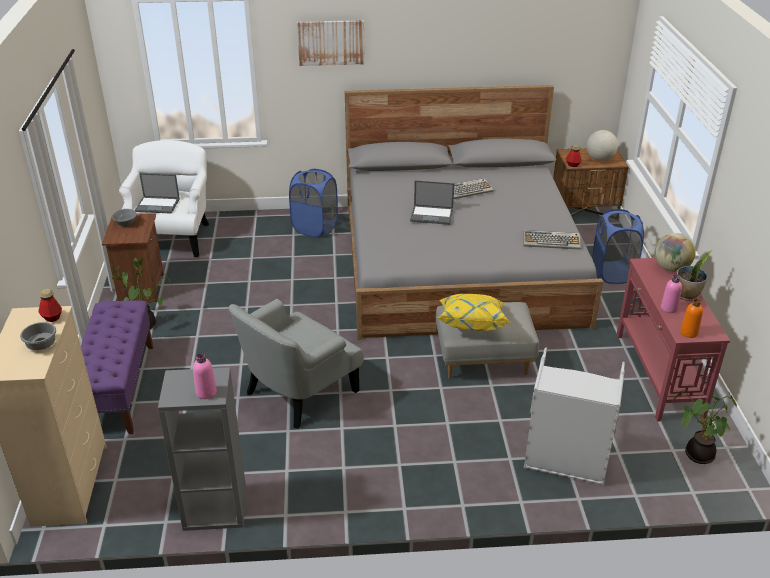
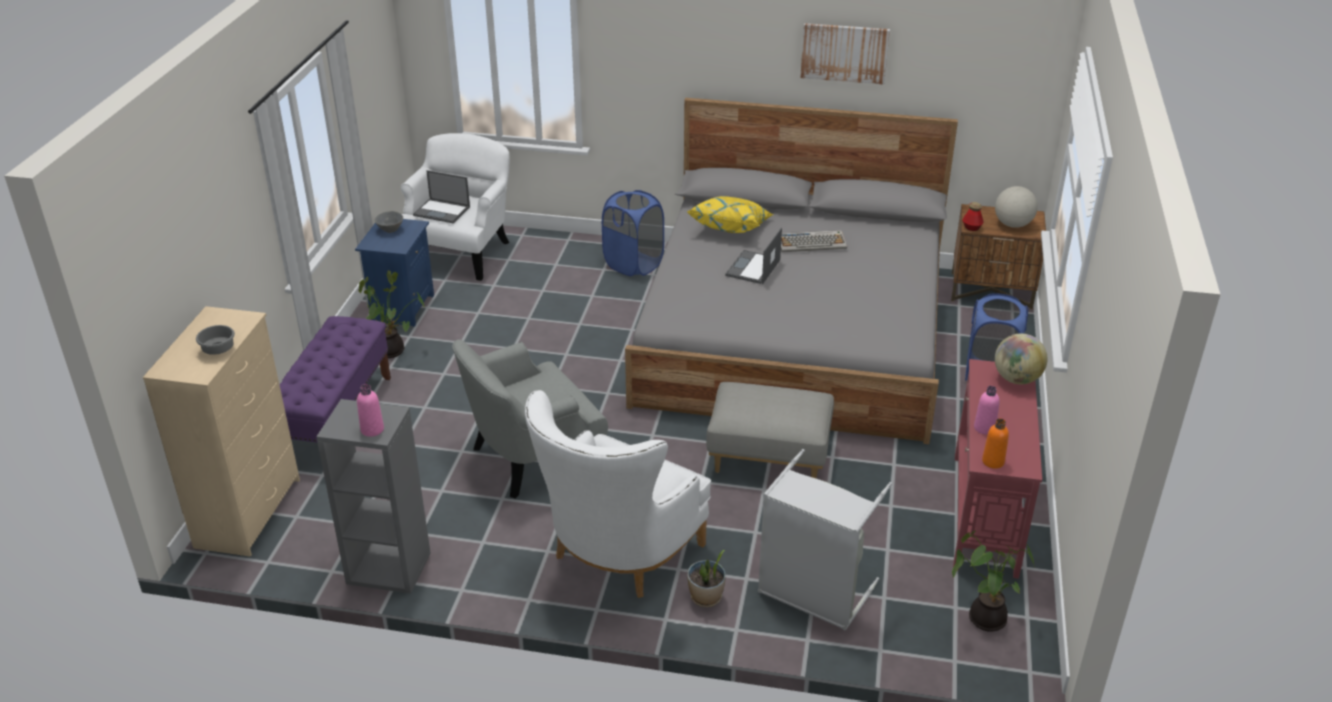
camera: 15 degrees right, 0 degrees up
(52, 317) = (240, 322): bottle -> none
(140, 288) = (401, 308): brown nightstand -> blue nightstand
(331, 42) = (672, 36): picture -> picture (844, 53)
(401, 462) = (615, 557): none -> white armchair
(432, 215) = (753, 268): laptop -> laptop turned 90 degrees clockwise
(472, 322) = (750, 407): yellow pillow -> yellow pillow (731, 228)
(551, 241) = (889, 322): keyboard -> none
(687, 295) = (1018, 415): potted plant -> potted plant (706, 598)

